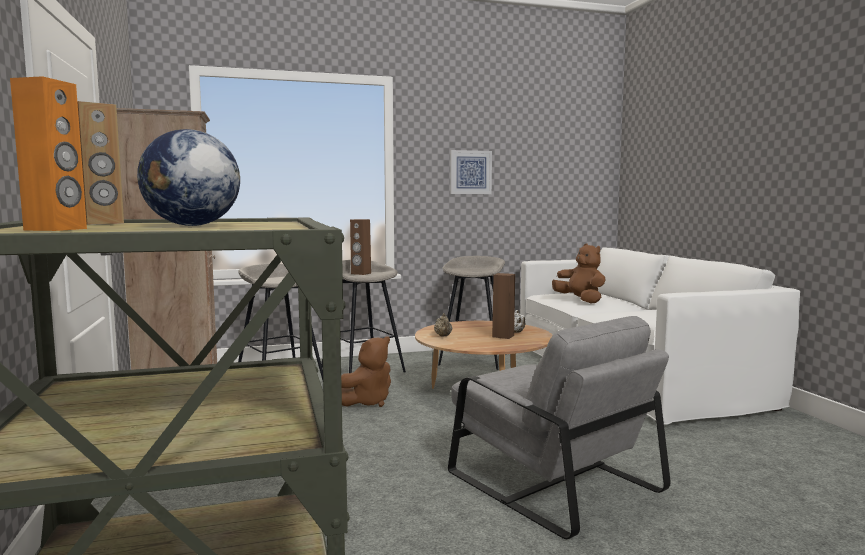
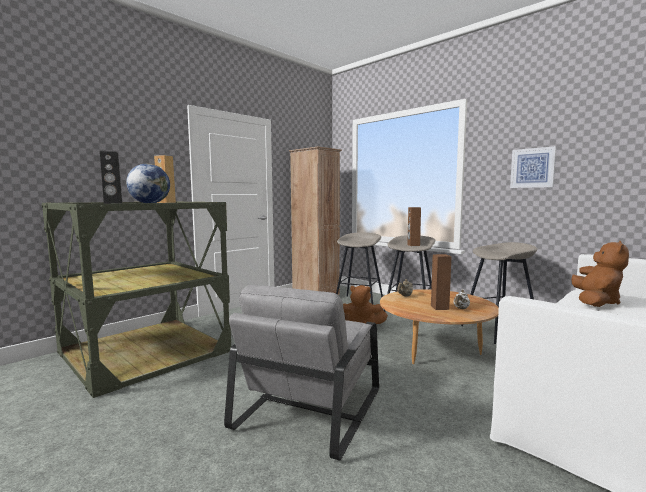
camera: 60 degrees right, 0 degrees up
(56, 229) = (113, 203): orange speaker -> black speaker

